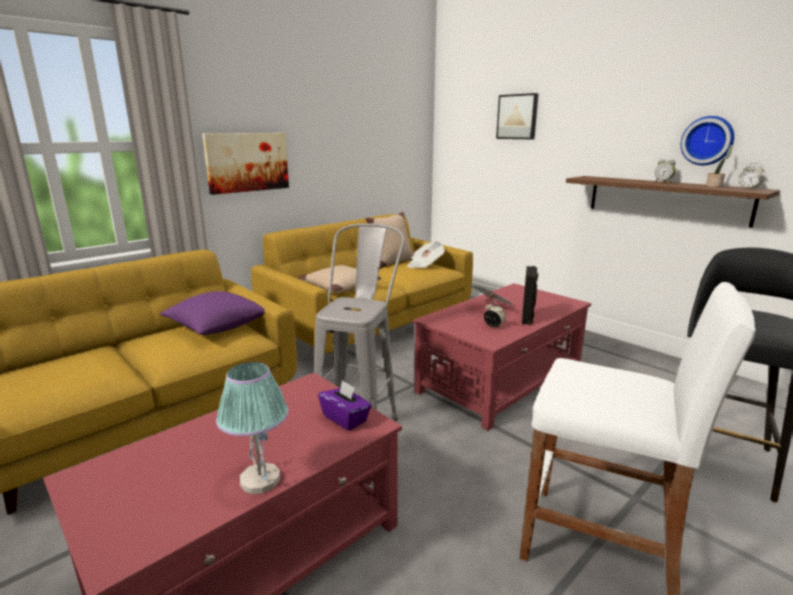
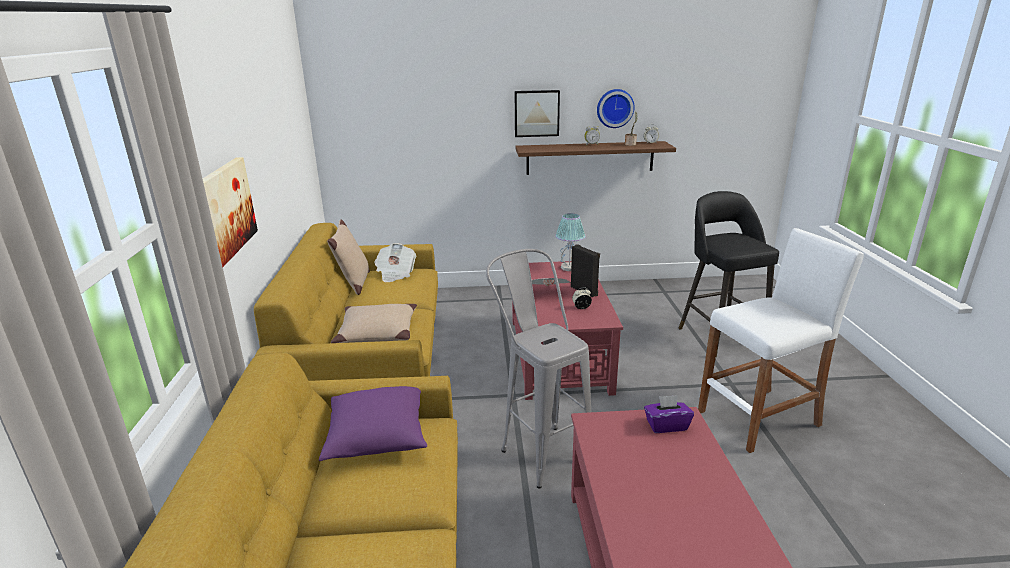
camera: 50 degrees left, 5 degrees up
(259, 480) = (723, 492): table lamp -> table lamp (569, 268)
(517, 117) = (432, 91): picture -> picture (536, 113)

